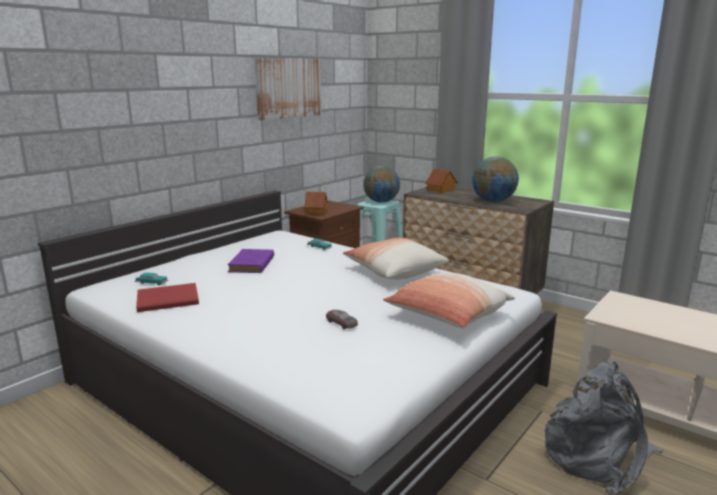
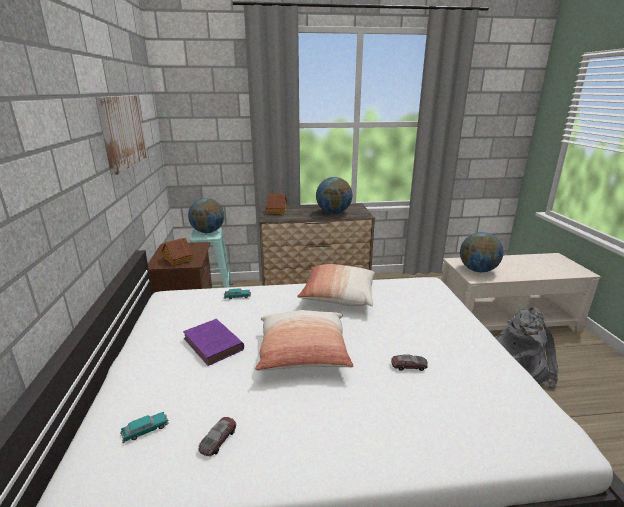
camera: 45 degrees left, 5 degrees up
(170, 300) = (218, 439): red book -> toy car
(448, 316) = (441, 319): pillow -> pillow (303, 354)
(629, 312) = (477, 270): none -> globe

